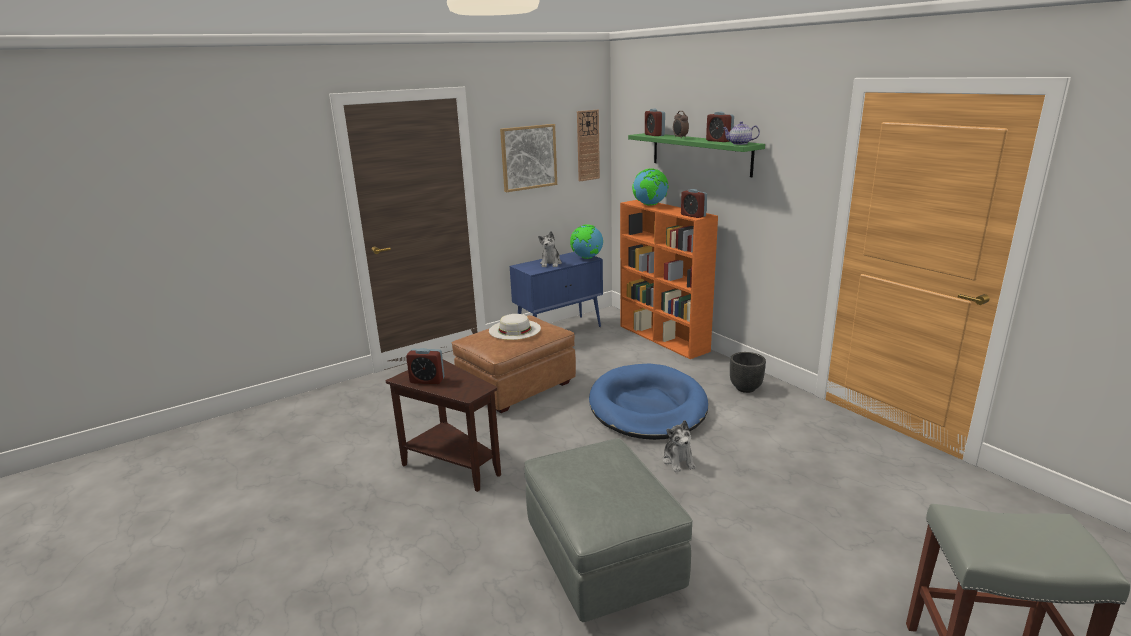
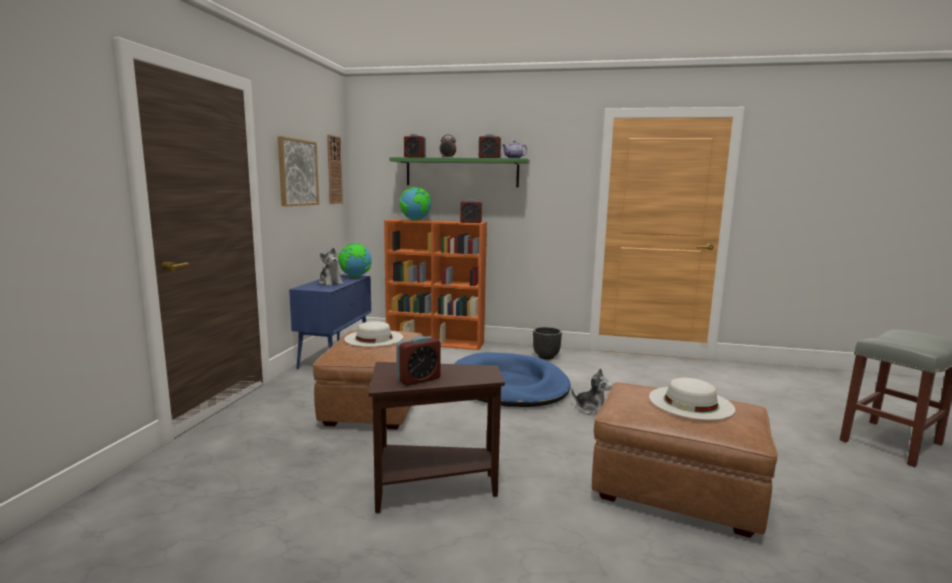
camera: 45 degrees left, 10 degrees down
(603, 558) = (675, 491): grey ottoman -> brown ottoman
(605, 481) = (690, 402): none -> white hat

